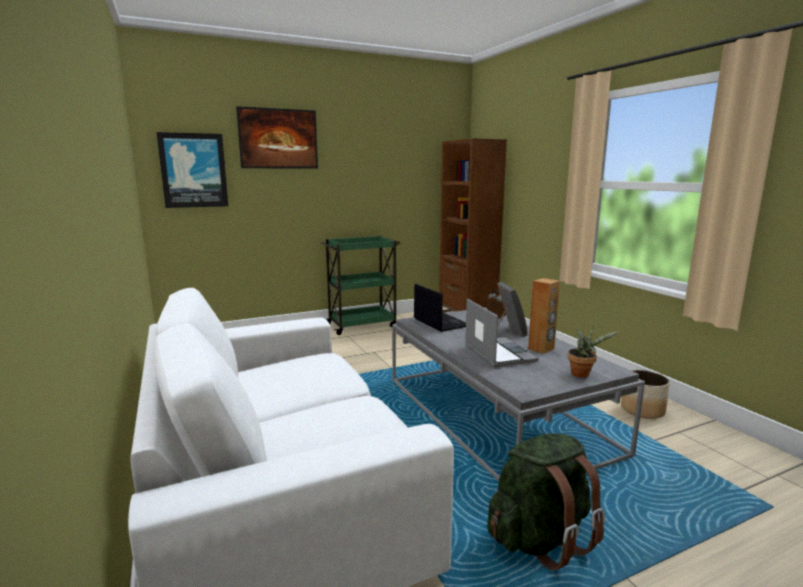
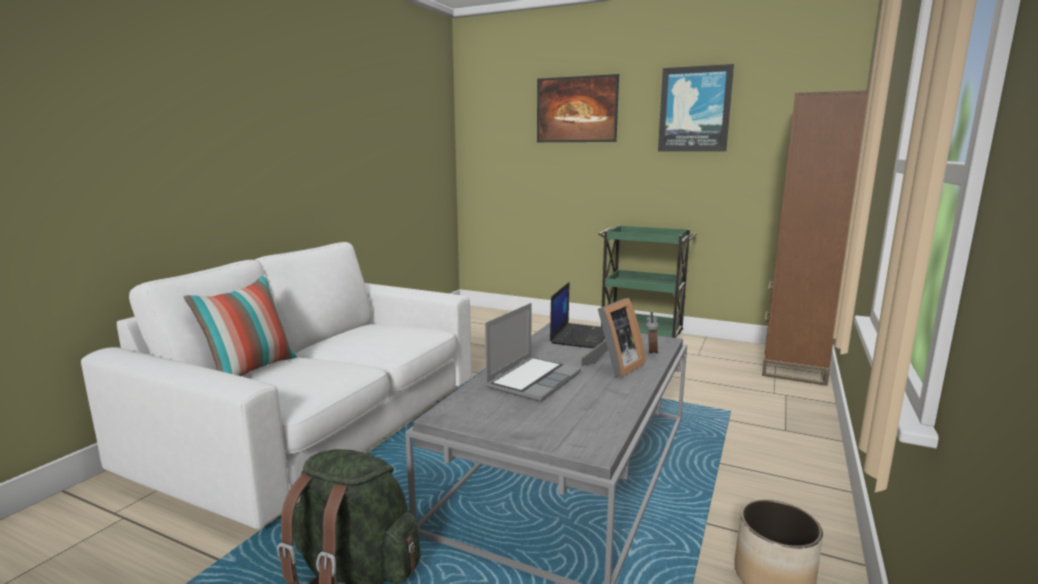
camera: 50 degrees right, 0 degrees up
(193, 170) = (497, 145): picture -> picture (694, 109)
(266, 451) = (251, 371): none -> pillow
(541, 349) = (590, 395): brown speaker -> none
(582, 374) = (544, 433): potted plant -> none

